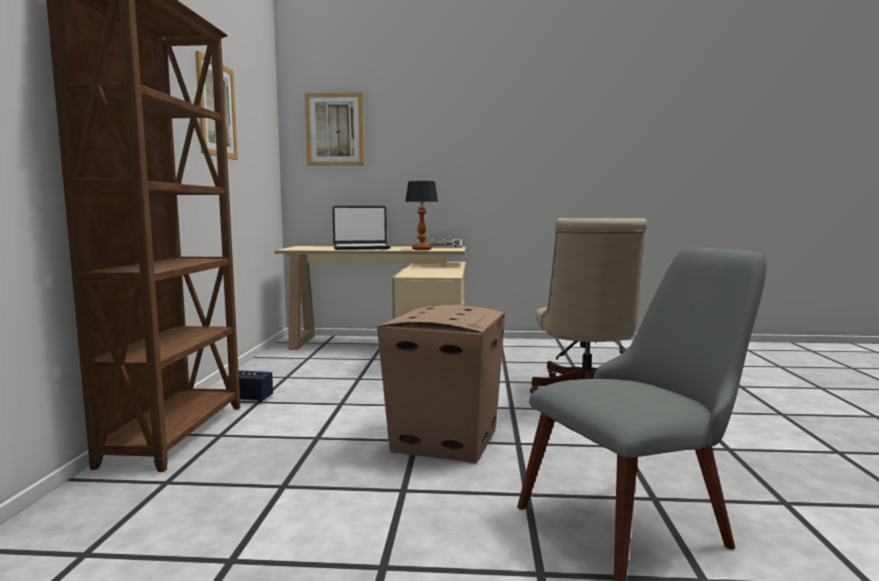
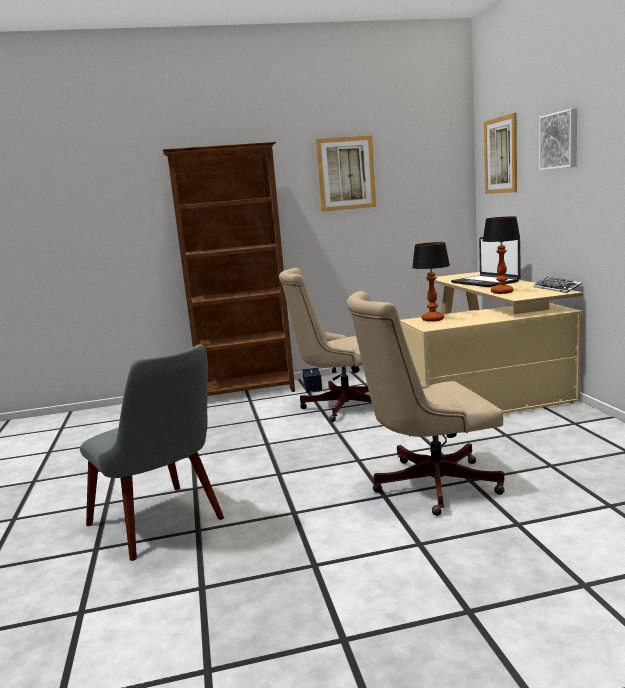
camera: 75 degrees right, 5 degrees up
(343, 395) = (339, 406): none -> beige office chair
(418, 273) = (433, 319): none -> table lamp
(430, 124) = (560, 140): none -> picture
(445, 440) = (272, 451): cardboard box -> none

